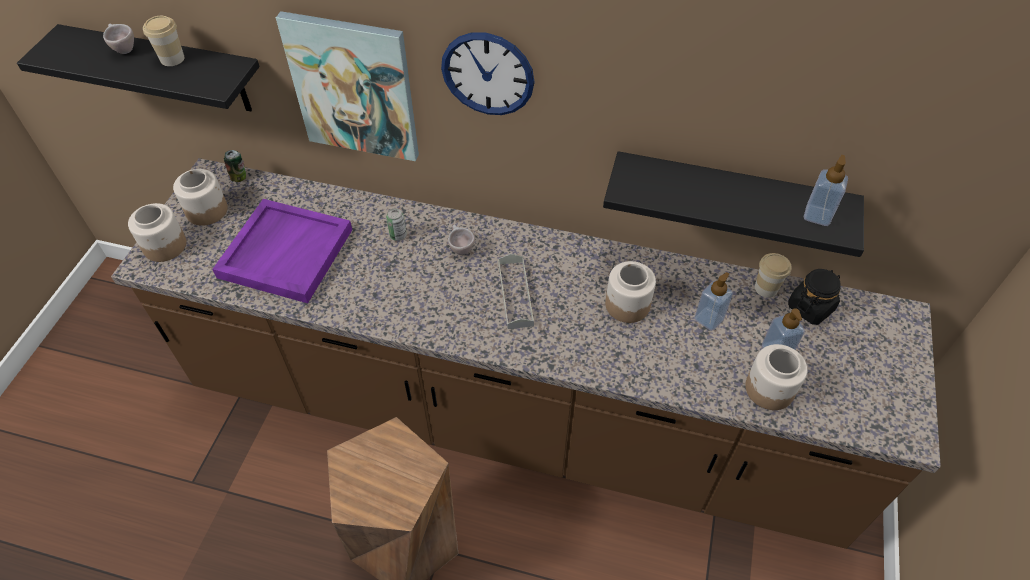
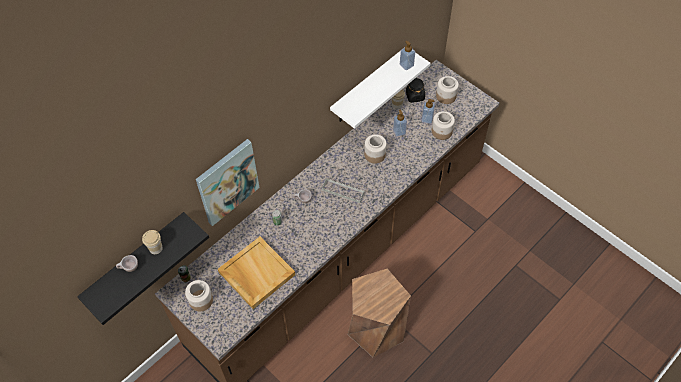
camera: 60 degrees left, 5 degrees up
(164, 246) = (213, 327): jar -> jar (446, 96)
(285, 252) = (256, 273): purple tray -> beige tray
(488, 74) = (281, 124): wall clock -> none
(729, 199) = (368, 86): black shelf -> white shelf

